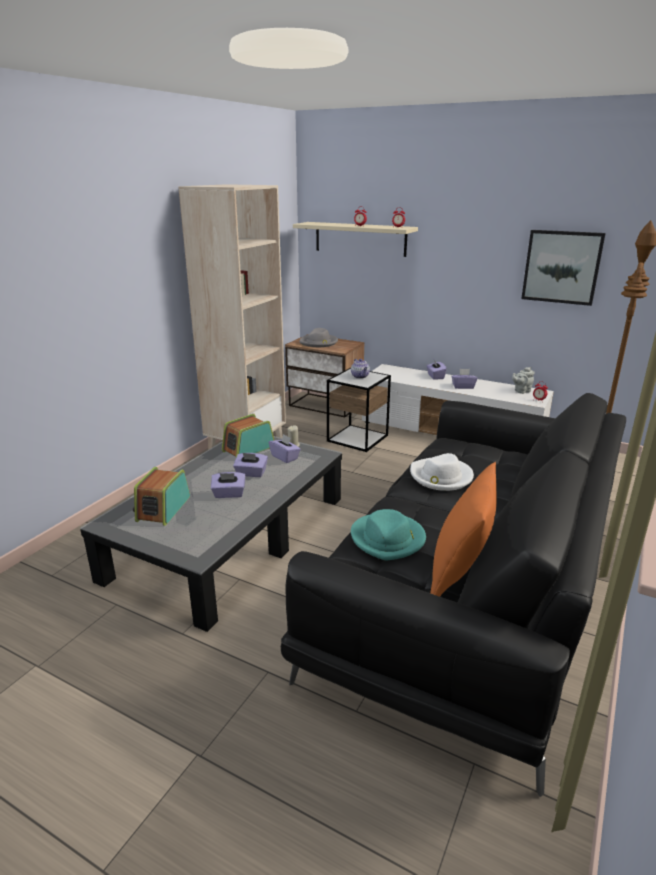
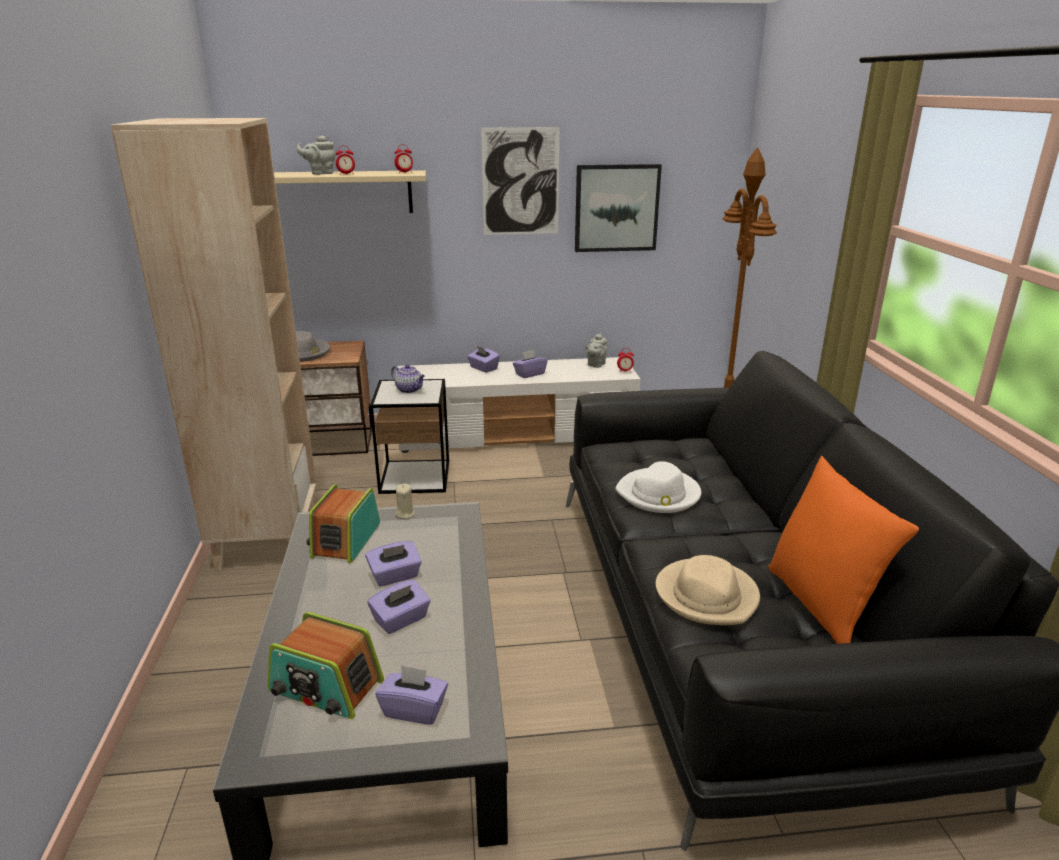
camera: 35 degrees left, 0 degrees up
(163, 509) = (326, 687): radio -> radio turned 45 degrees counterclockwise
(285, 457) = (414, 535): purple tissue box -> purple tissue box (414, 709)
(346, 224) = (320, 173): none -> grey teapot
(388, 539) = (707, 595): turquoise hat -> beige hat
(485, 240) = (520, 182): none -> picture

